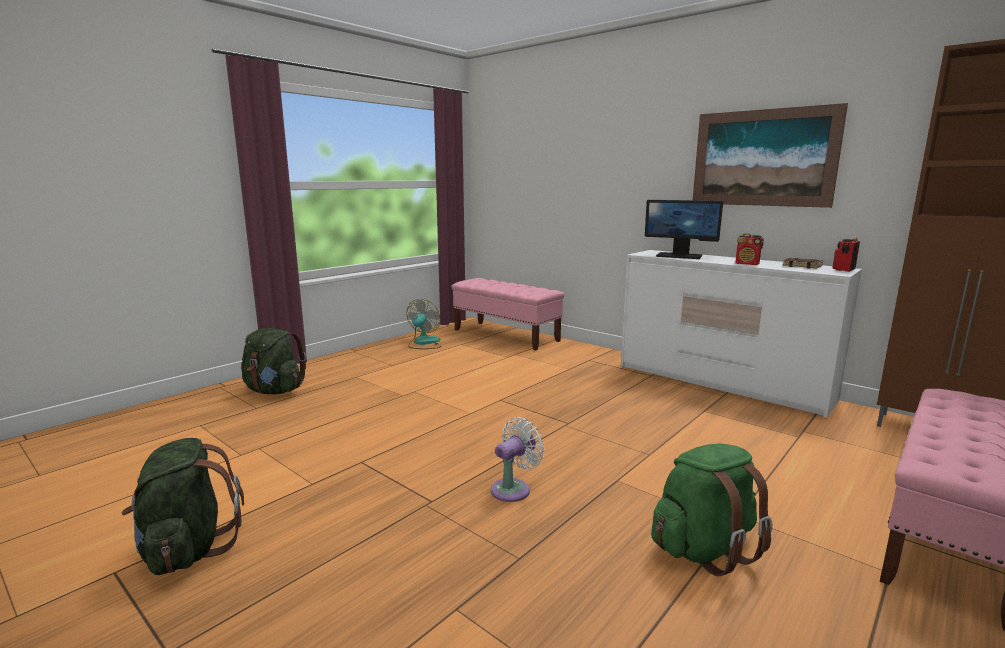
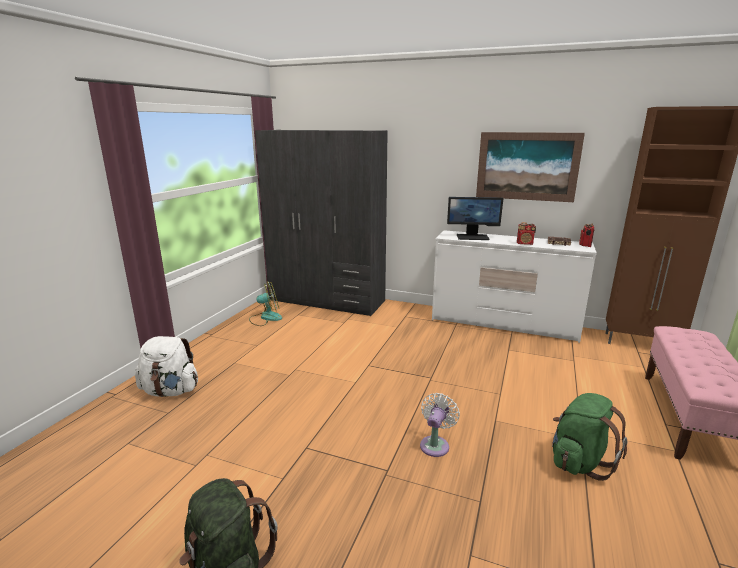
camera: 20 degrees left, 5 degrees up
(274, 391) = (170, 391): green backpack -> white backpack
(423, 343) = (266, 318): fan -> fan turned 75 degrees clockwise
(506, 335) = (327, 300): pink bench -> grey wardrobe

